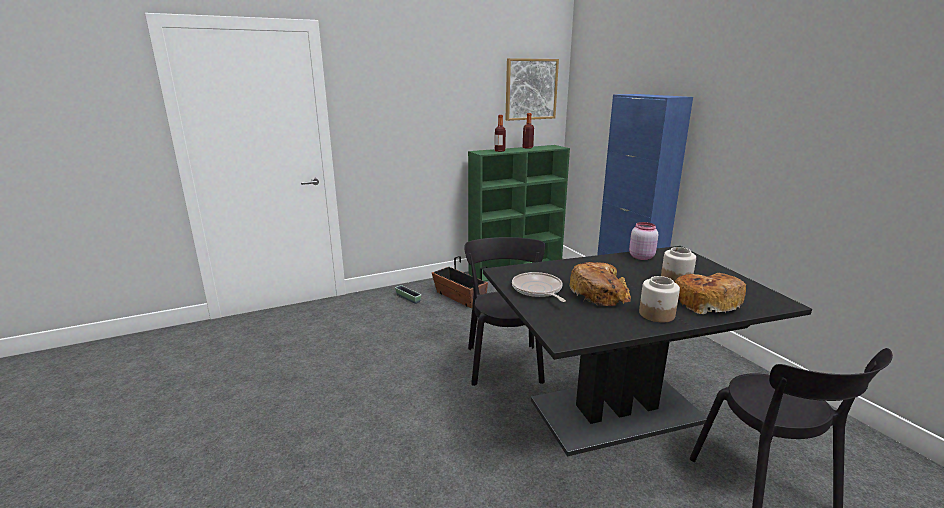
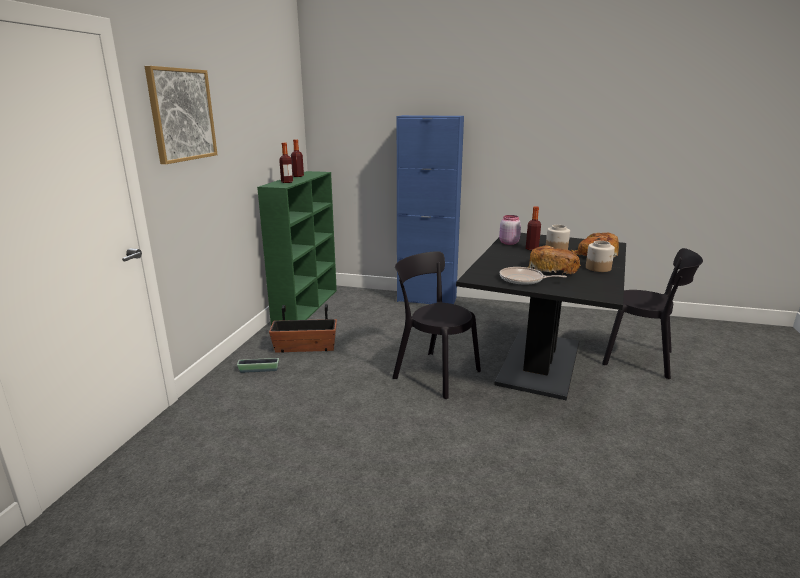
camera: 50 degrees left, 0 degrees up
(531, 89) = (285, 114): picture -> picture (182, 115)
(647, 270) = (532, 249): none -> bottle

